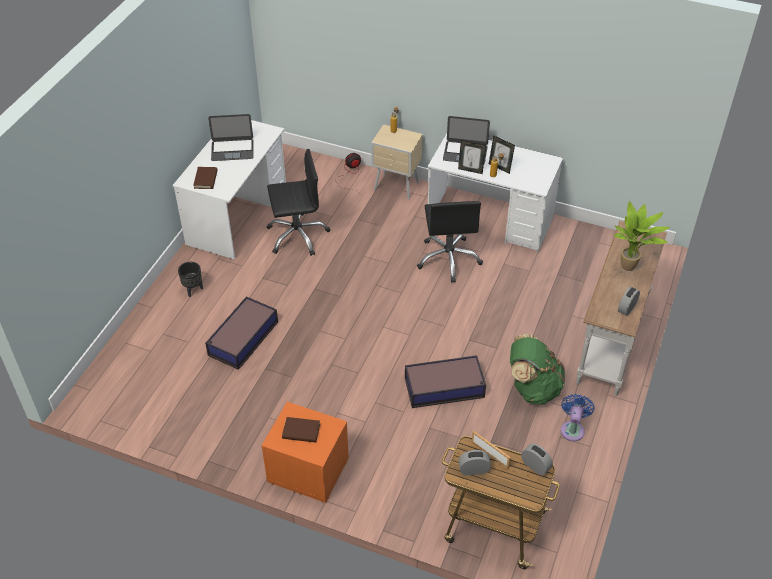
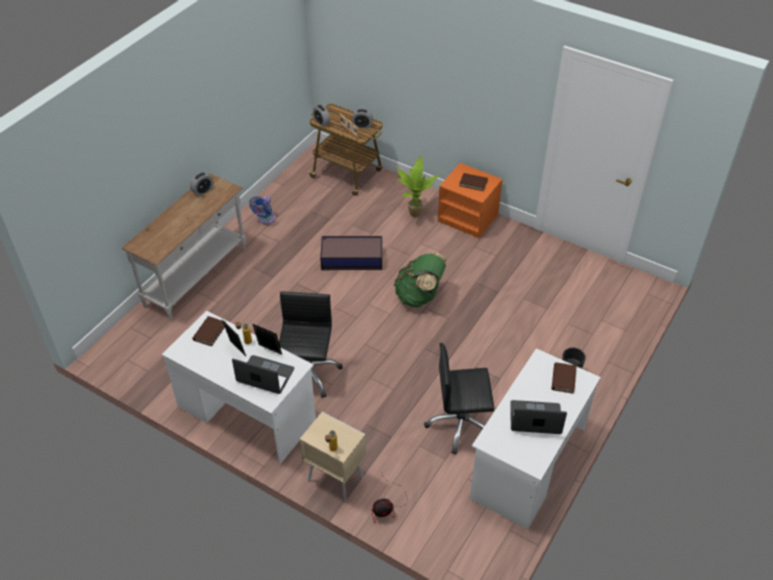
camera: 170 degrees left, 0 degrees up
(242, 339) = (518, 319): storage box -> none
(531, 178) = (209, 332): none -> brown book
(532, 387) = (281, 250): green backpack -> green backpack (419, 296)
(630, 267) = (177, 221): potted plant -> potted plant (413, 213)

